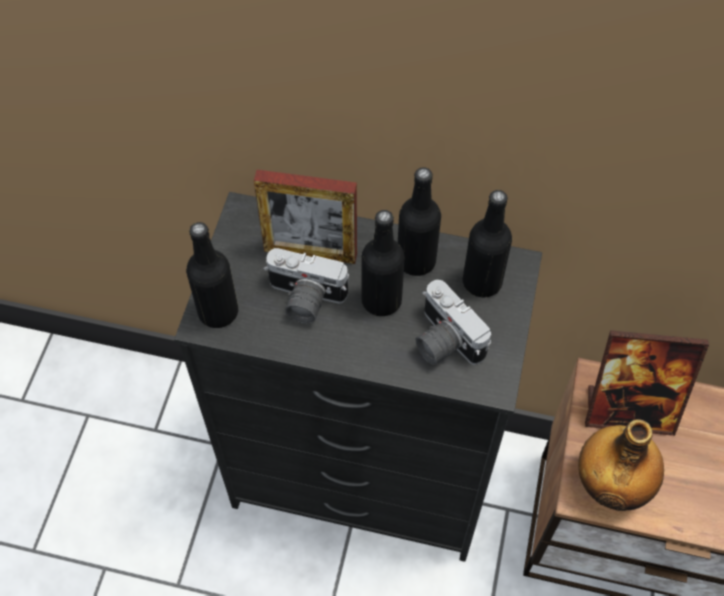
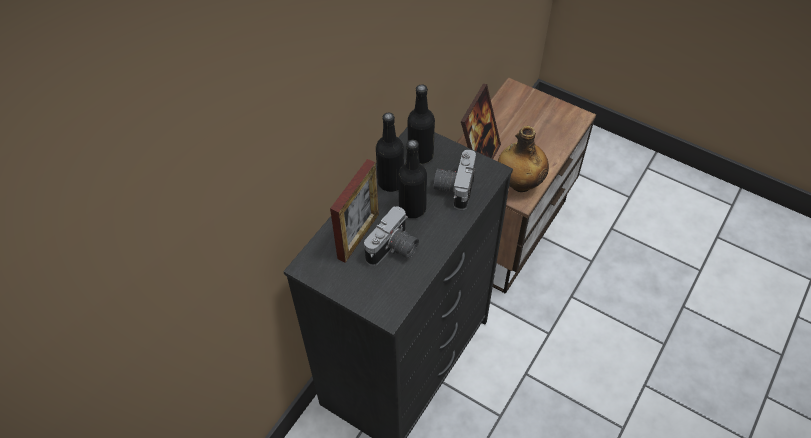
camera: 70 degrees left, 5 degrees down
(218, 312) = (382, 302): black bottle -> none
(442, 341) = (454, 187): camera -> camera turned 120 degrees clockwise

